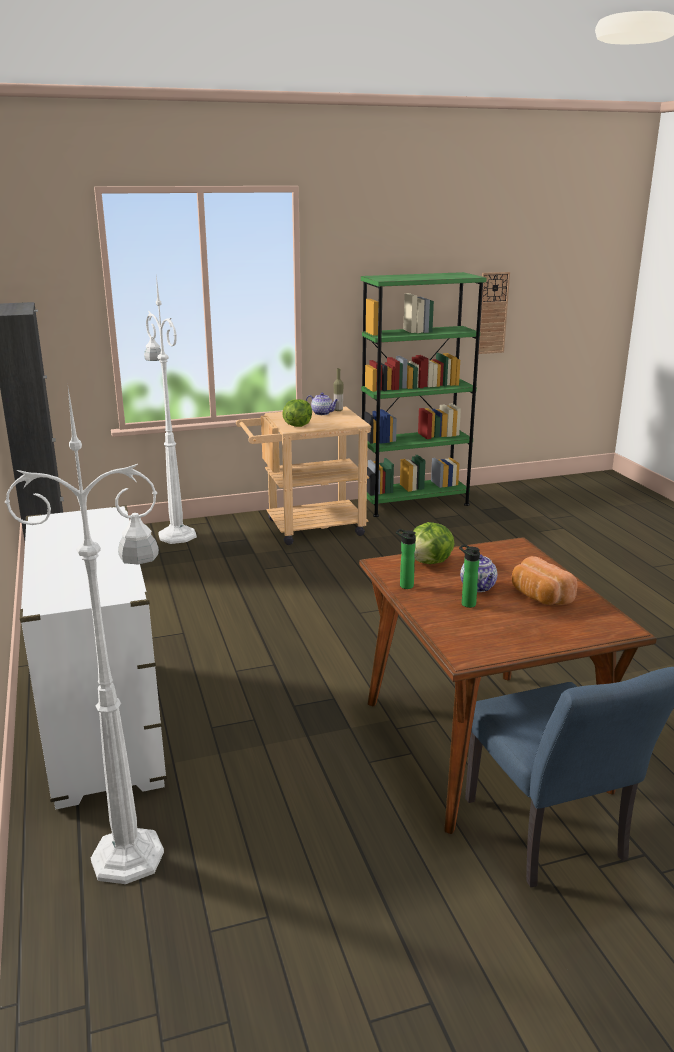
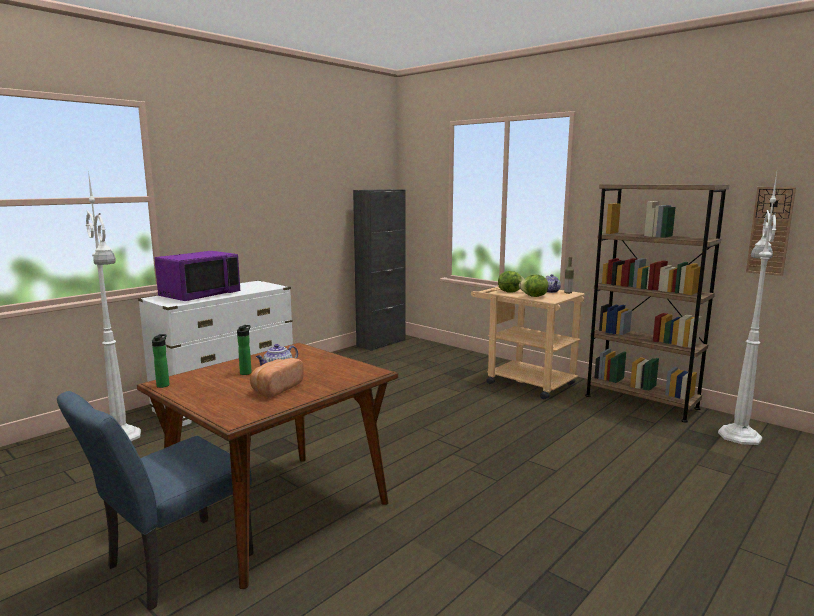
camera: 60 degrees right, 10 degrees down
(82, 568) = (199, 295): none -> purple microwave
(176, 535) = (452, 356): white floor lamp -> white floor lamp (739, 435)
(404, 585) = (263, 355): bottle -> bottle (164, 385)
(414, 503) = (641, 402): green bookcase -> brown bookcase
(430, 562) = (309, 355): lettuce -> lettuce (534, 296)

